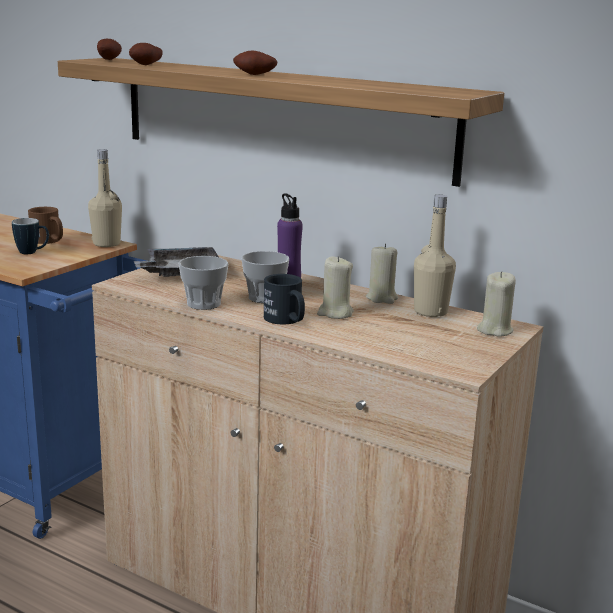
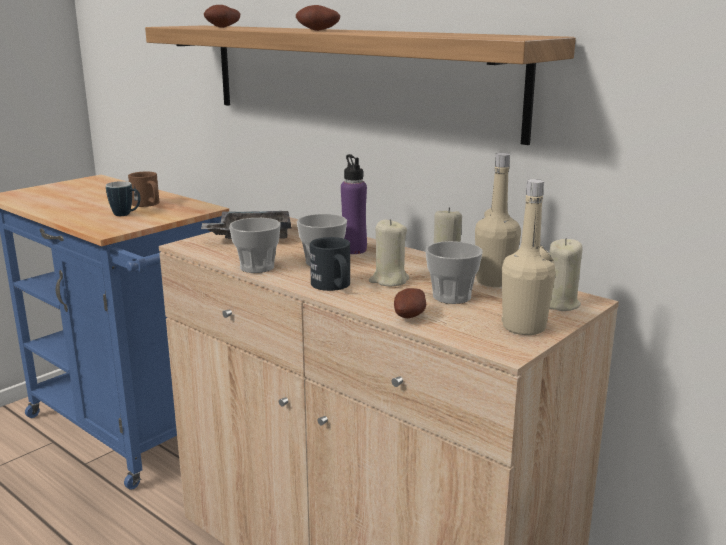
camera: 10 degrees right, 0 degrees up
(106, 244) = (200, 207): beige bottle -> beige bottle (524, 327)
(111, 60) = (198, 25): potato -> potato (411, 317)
(398, 326) = (452, 297): none -> cup

